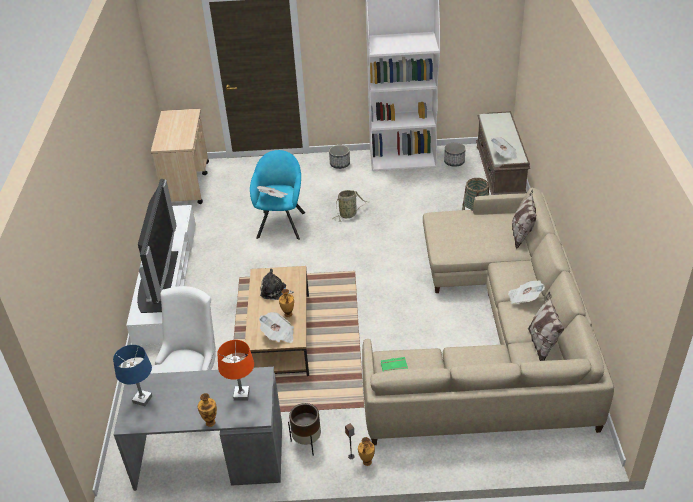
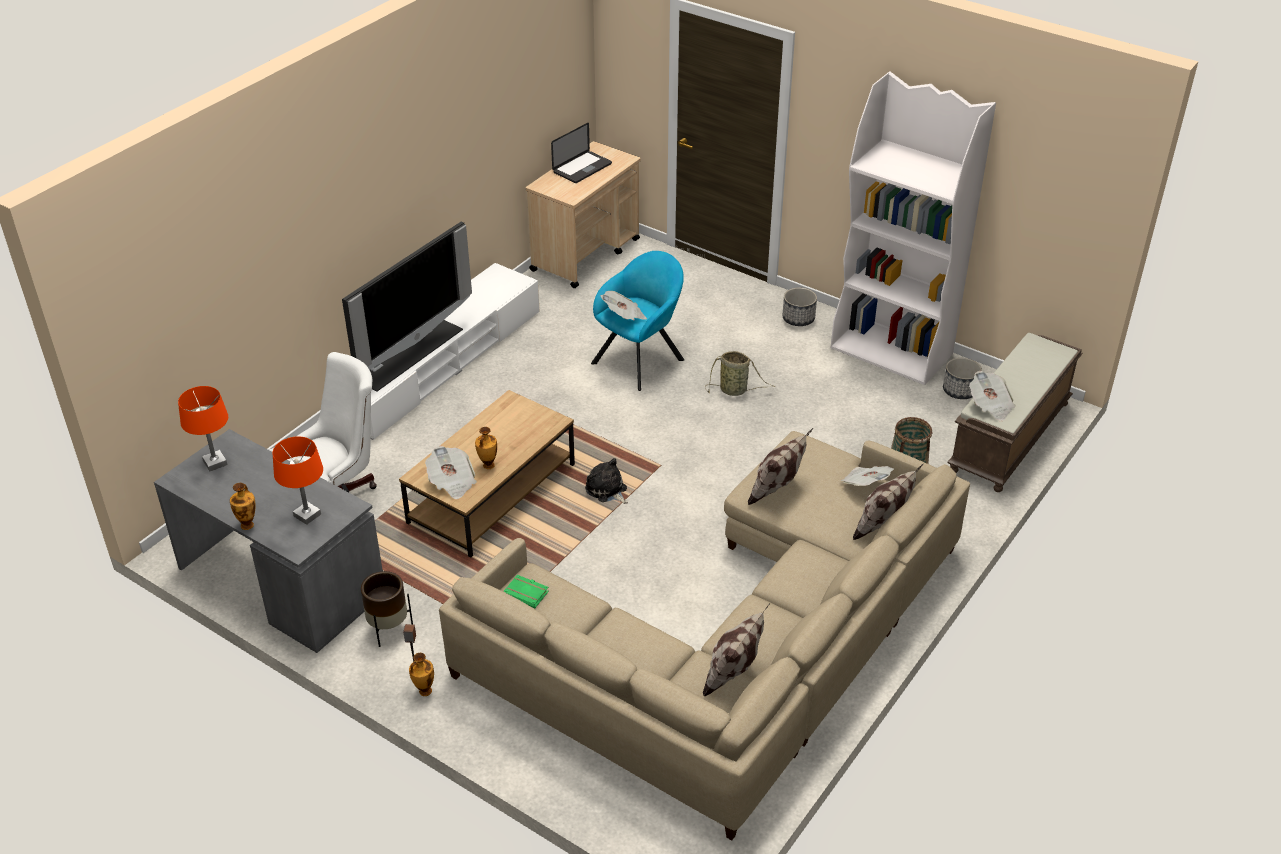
camera: 35 degrees right, 0 degrees up
(142, 399) = (215, 463): blue table lamp -> orange table lamp
(173, 127) = (582, 168): none -> laptop
(275, 291) = (504, 431): plush toy -> plush toy (607, 491)
(454, 245) = (777, 491): none -> pillow
(524, 298) = (783, 607): newspaper -> newspaper (865, 484)

